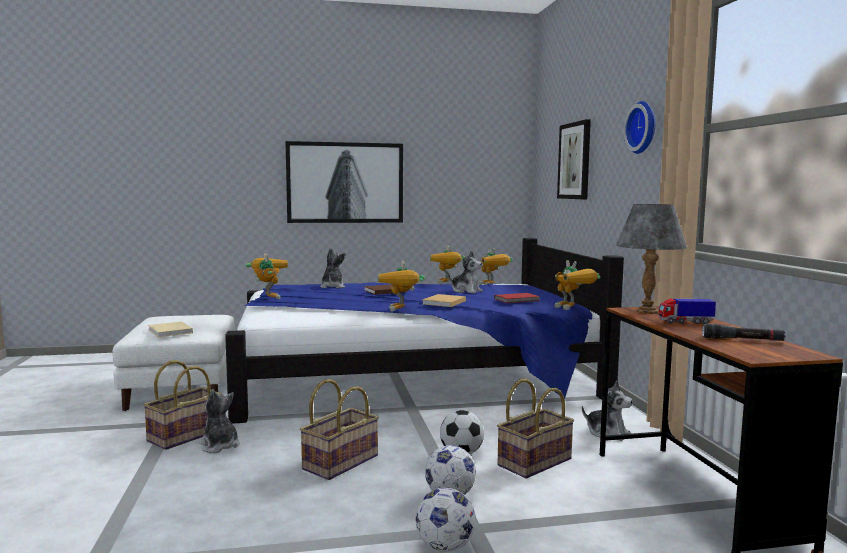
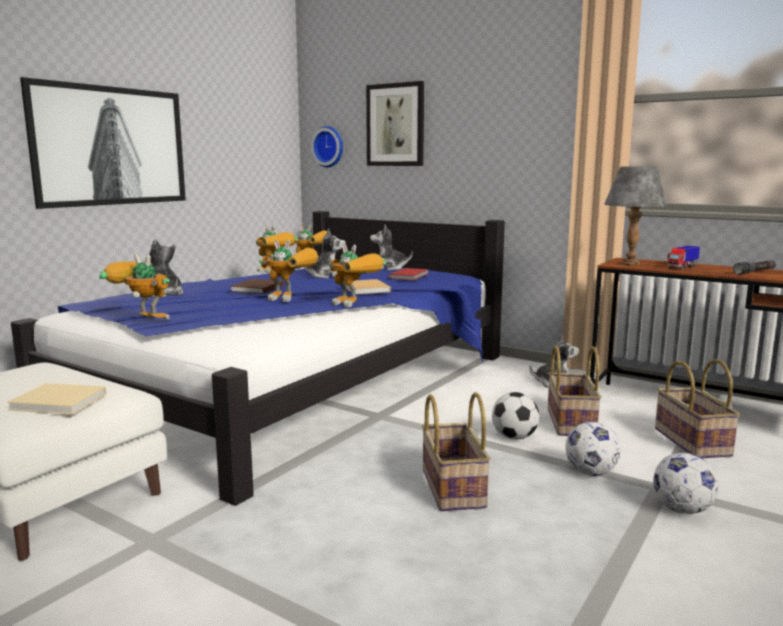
camera: 45 degrees left, 5 degrees up
(185, 435) = (215, 543): basket -> basket (690, 442)
(220, 446) = (295, 533): plush toy -> plush toy (389, 268)
(573, 309) = (470, 276): toy robot -> toy robot (292, 299)
(643, 127) = (522, 94): wall clock -> wall clock (329, 147)

